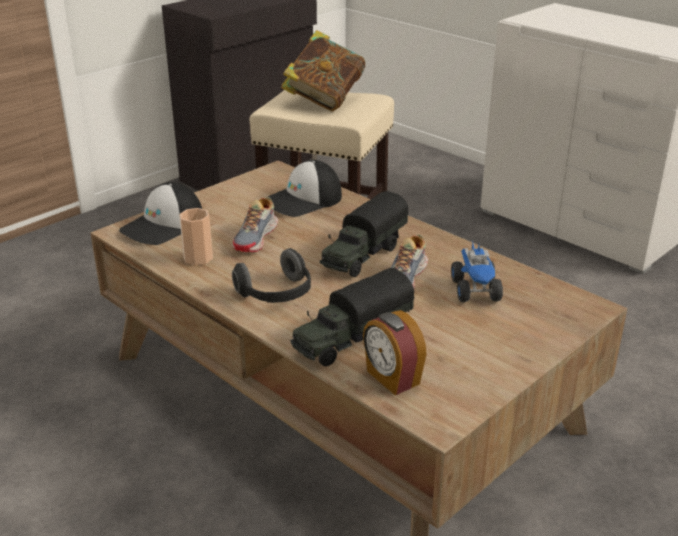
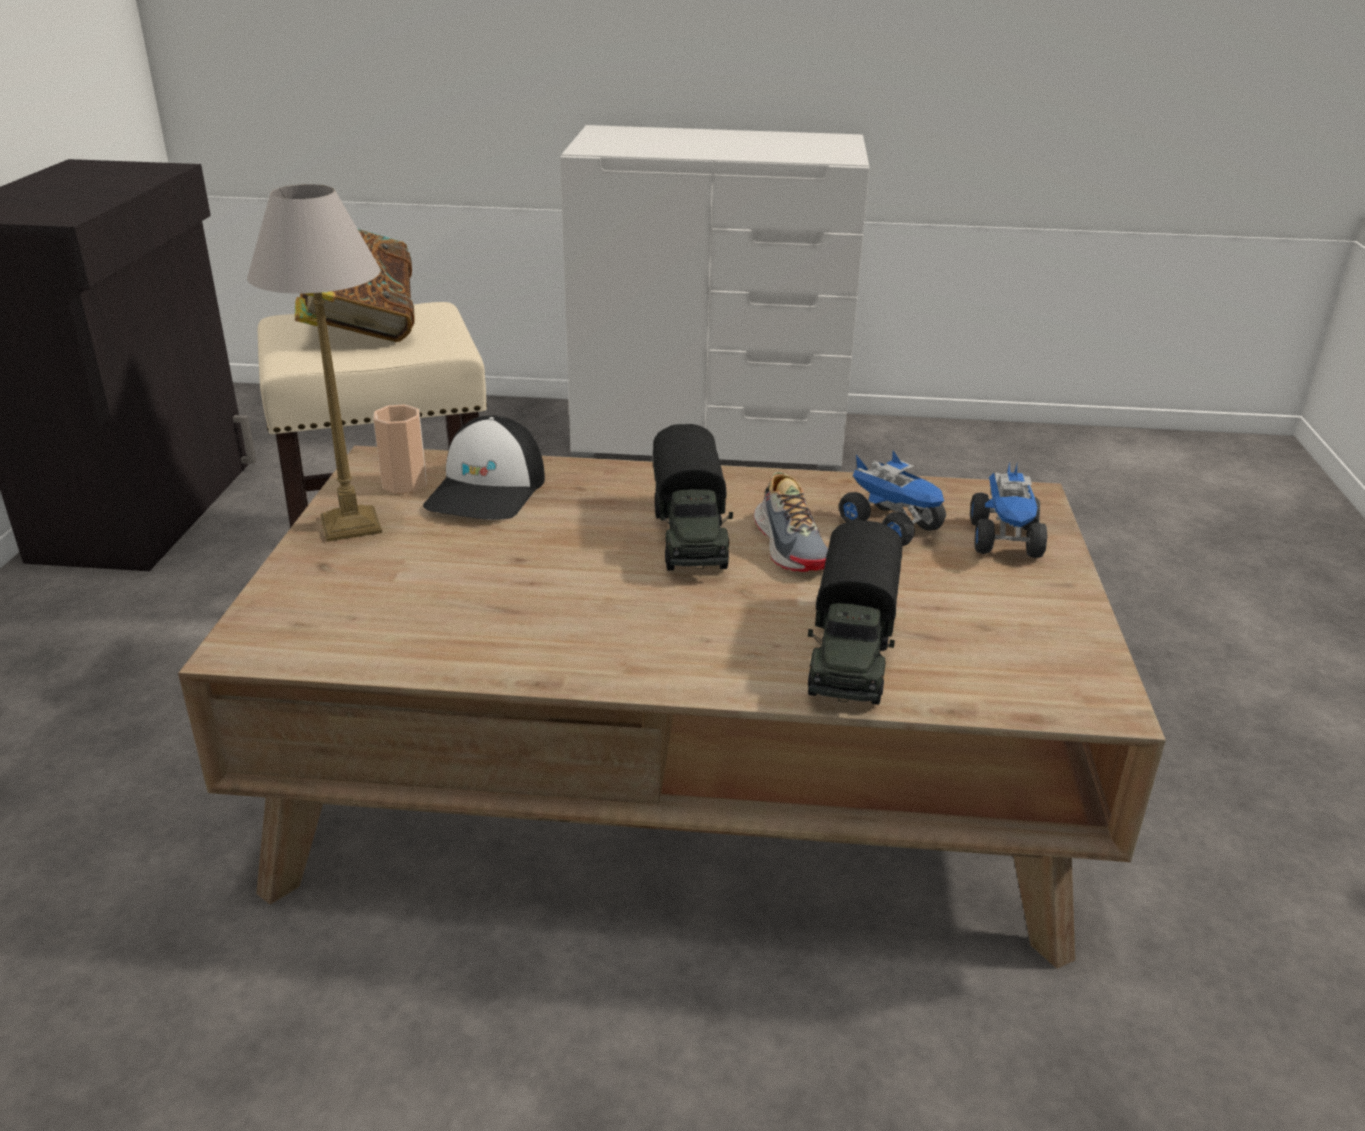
camera: 40 degrees left, 0 degrees up
(163, 226) = (311, 609): cap -> none
(198, 258) = (453, 635): cup -> cup (404, 483)
(227, 195) = (352, 524): none -> table lamp
(256, 238) = (500, 569): shoe -> none
(277, 295) = (660, 638): headphones -> none
(392, 378) = (974, 679): alarm clock -> none
(531, 323) = (1006, 540): none -> toy truck

